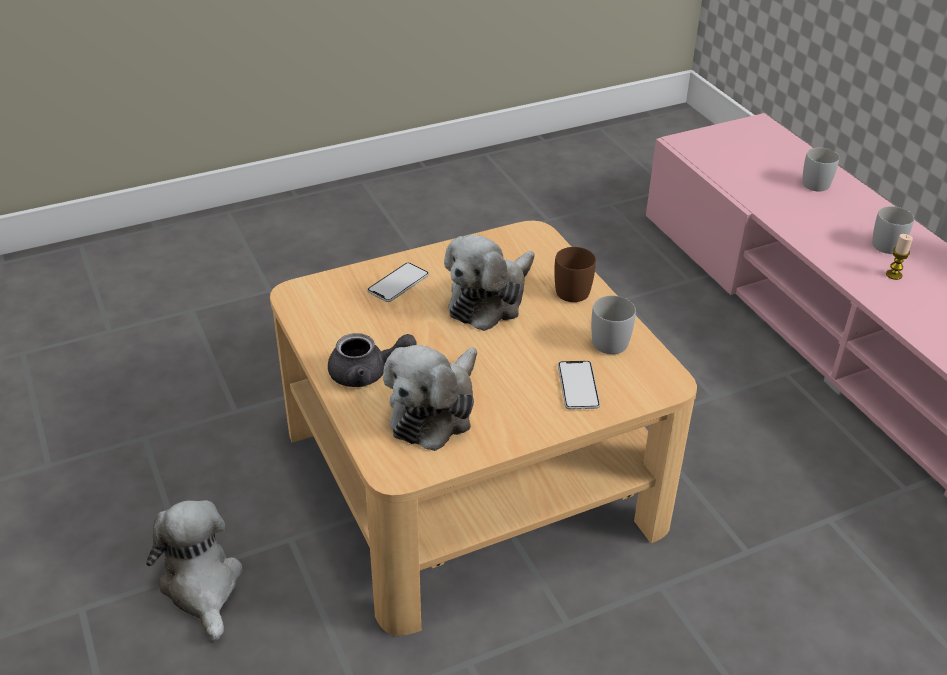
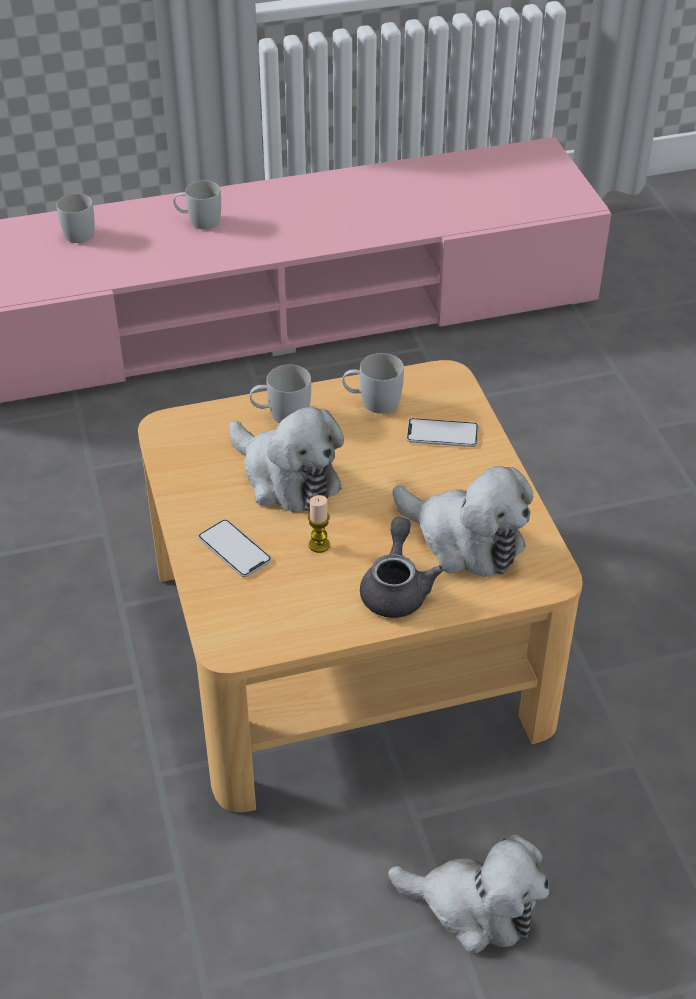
camera: 80 degrees left, 5 degrees up
(202, 586) = (475, 906): plush toy -> plush toy turned 150 degrees counterclockwise
(570, 288) = (281, 414): brown mug -> white mug
(894, 275) = (252, 230): candle -> candle (319, 545)

